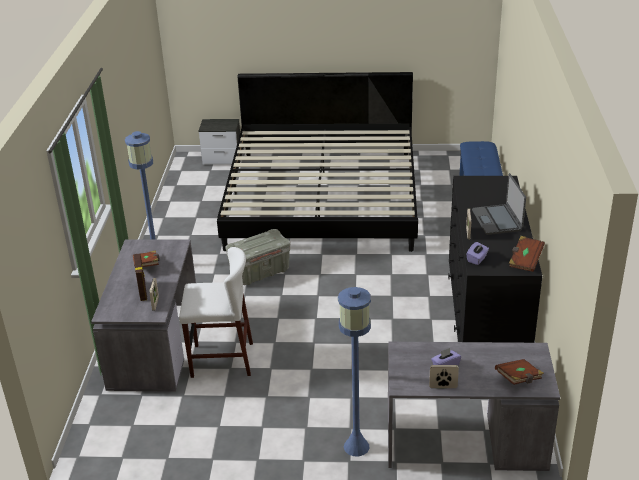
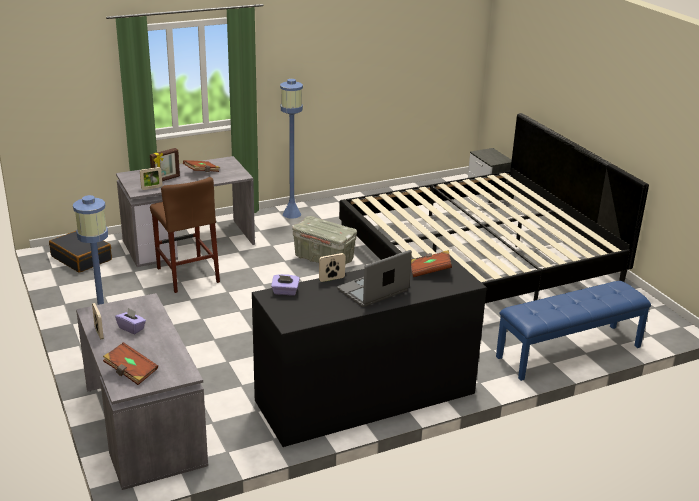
camera: 60 degrees right, 5 degrees down
(119, 429) = (82, 258): none -> black suitcase
(222, 360) = (187, 275): white stool -> brown stool
(525, 260) = (303, 319): brown book -> brown book (430, 271)

